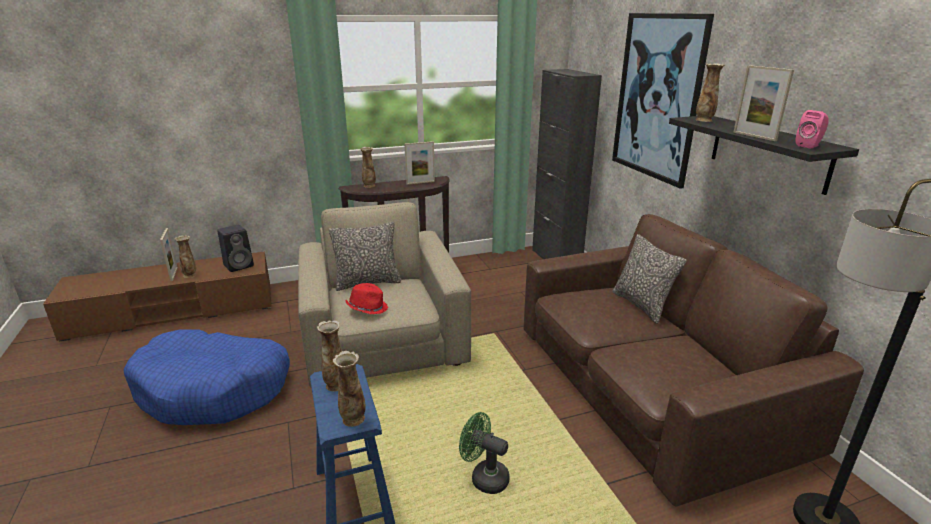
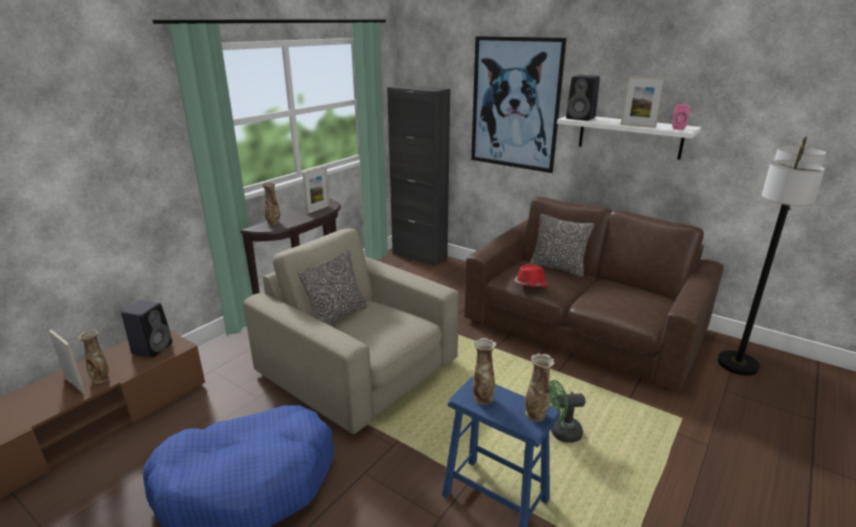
camera: 35 degrees left, 0 degrees up
(367, 308) = (378, 336): red hat -> red hat (530, 284)
(704, 120) = (581, 118): vase -> black speaker
(768, 152) = (629, 136): black shelf -> white shelf

